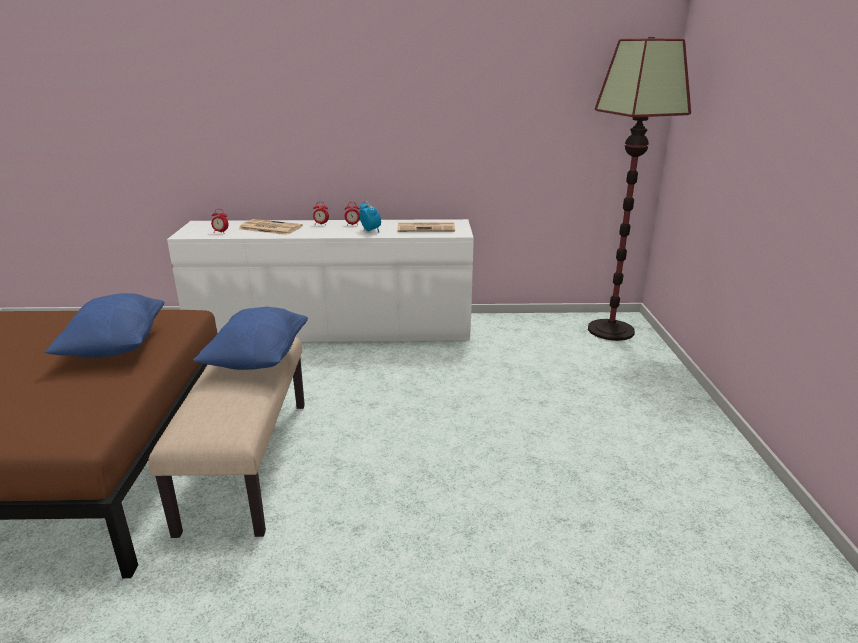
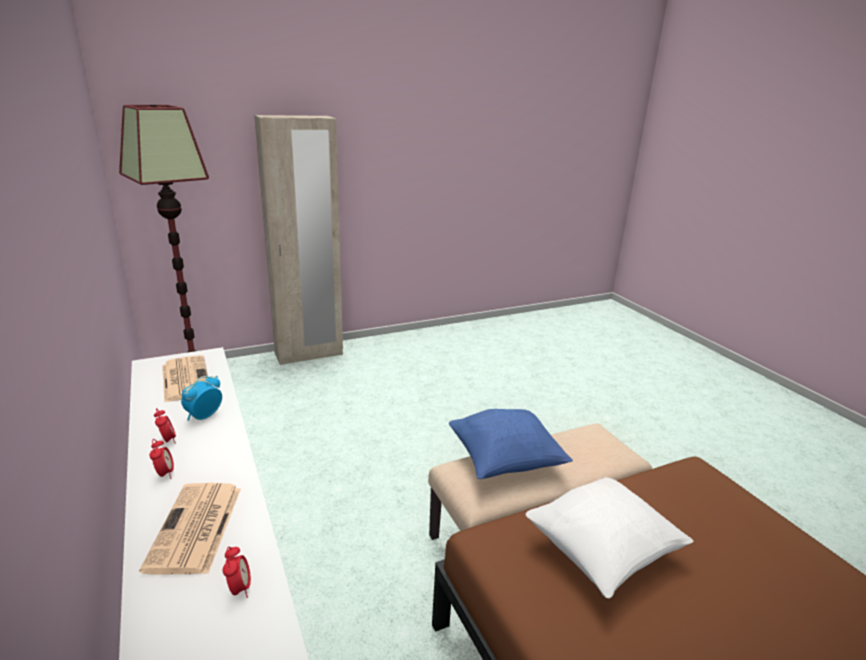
camera: 115 degrees left, 0 degrees up
(115, 347) = (601, 553): blue pillow -> white pillow
(680, 394) = (309, 354): none -> beige wardrobe

